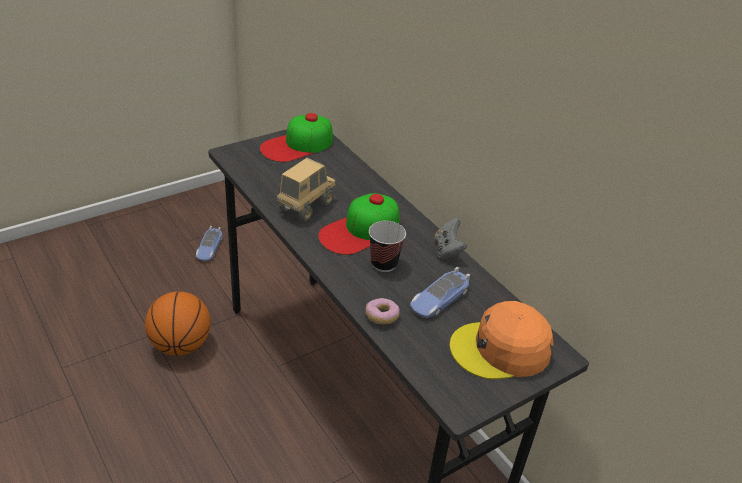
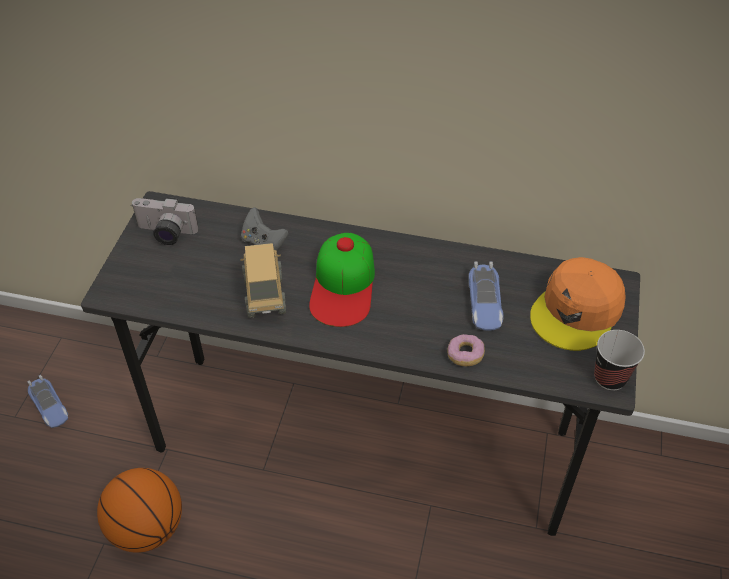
camera: 40 degrees left, 10 degrees up
(297, 145) = (165, 234): cap -> camera
(384, 264) = (403, 303): cup -> cup (610, 378)
(447, 250) = (433, 249): grey game controller -> grey game controller (263, 243)

